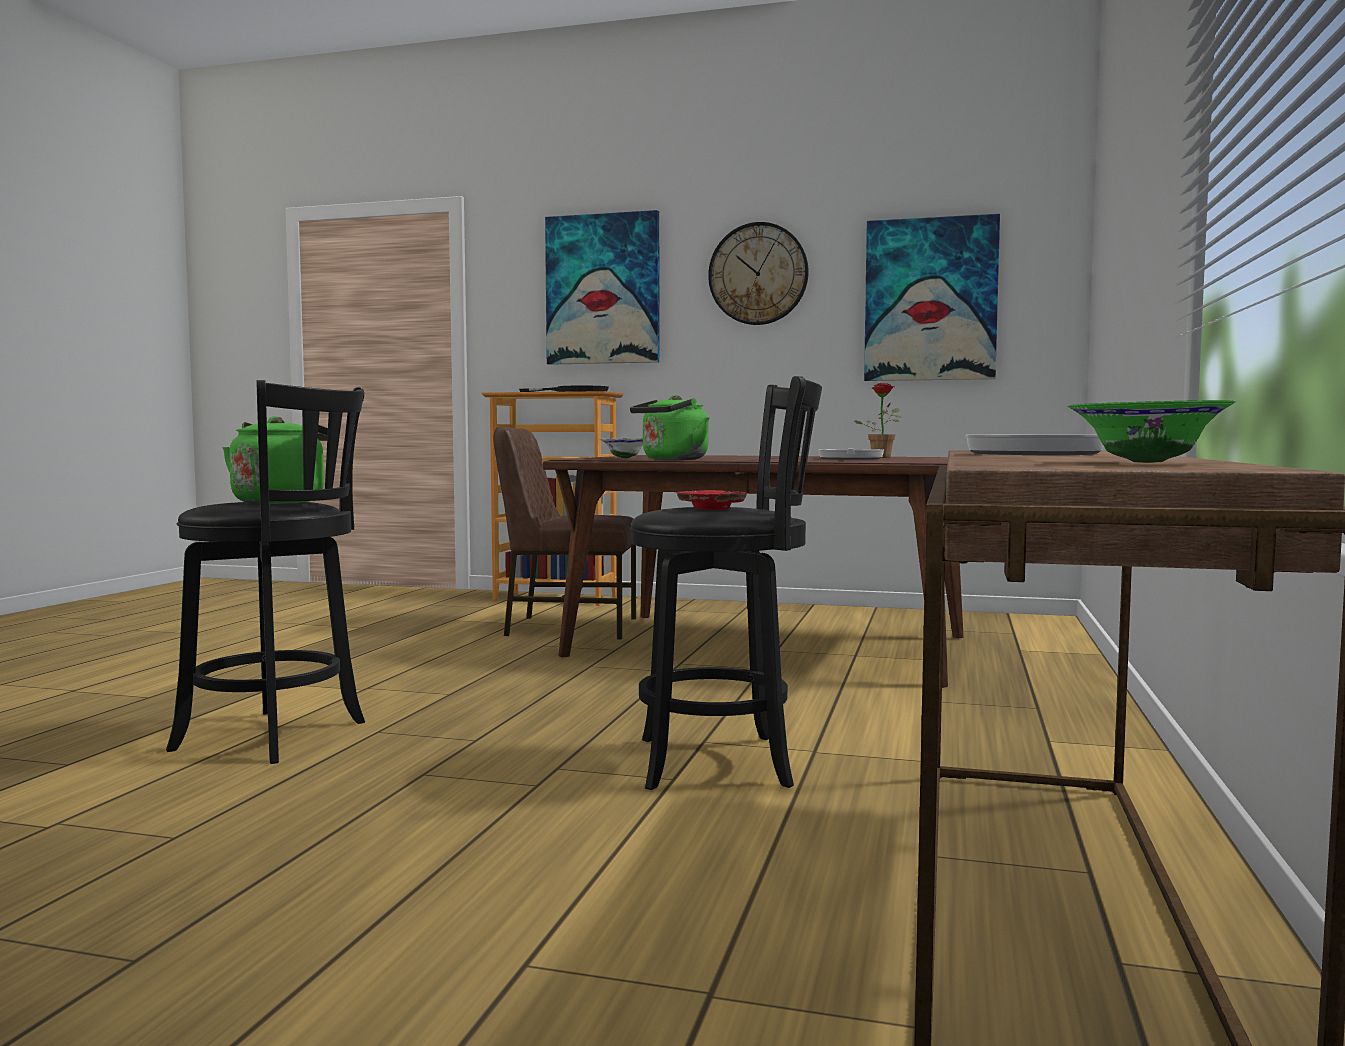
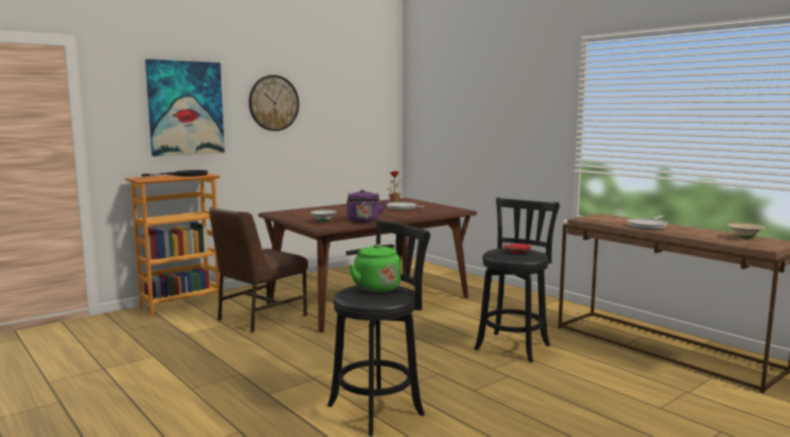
camera: 55 degrees left, 5 degrees up
(672, 459) = (363, 221): green kettle -> purple kettle
(930, 300) = (349, 119): picture -> none
(1147, 462) = (744, 238): green bowl -> beige bowl

